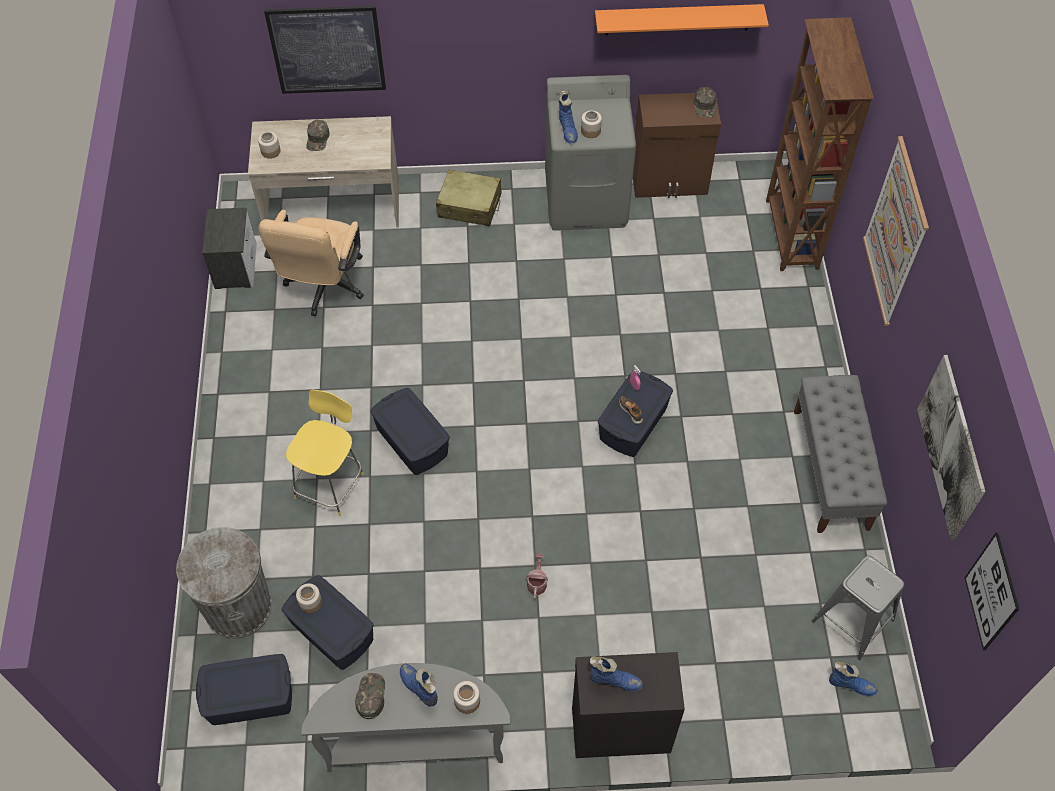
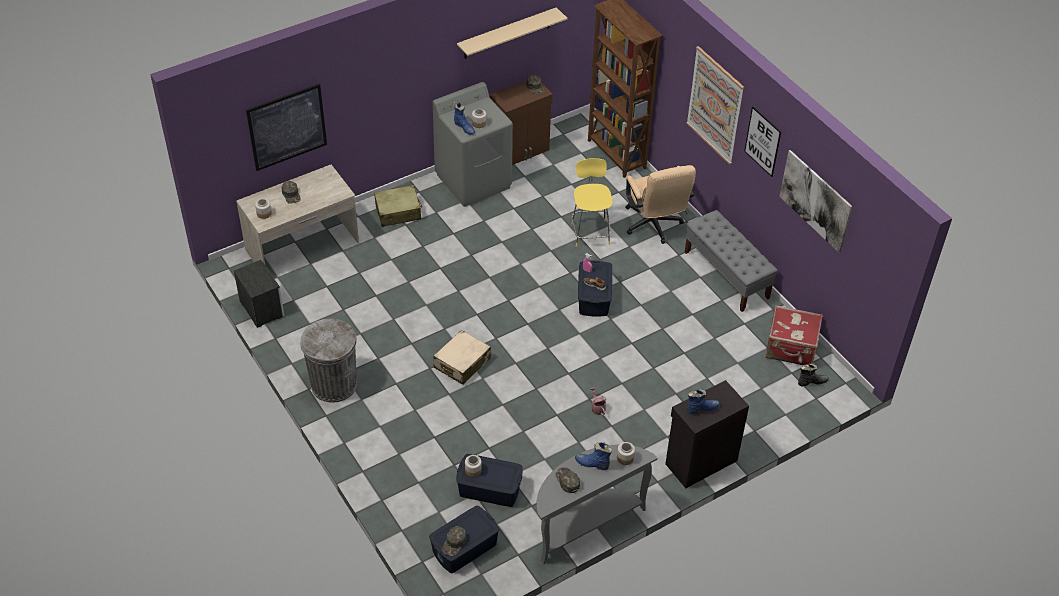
camera: 30 degrees left, 10 degrees down
(221, 693) = (454, 543): none -> green cap
(238, 607) = (418, 502): grey trash can -> grey trash can (334, 384)
(323, 288) = (334, 298): beige office chair -> beige office chair (654, 226)
(330, 483) = (426, 409): yellow stool -> yellow stool (590, 232)
(412, 441) = (462, 363): blue storage box -> beige suitcase
(678, 19) = (507, 33): orange shelf -> beige shelf
(850, 685) = (811, 382): blue boot -> black boot
(852, 620) = (791, 349): grey stool -> red suitcase
(991, 592) = (880, 258): picture -> picture (762, 141)

